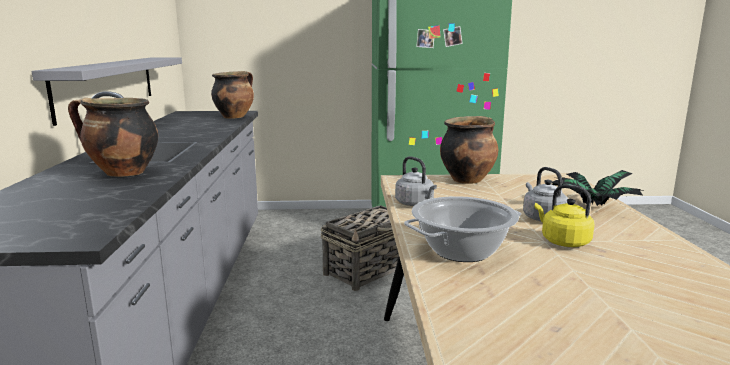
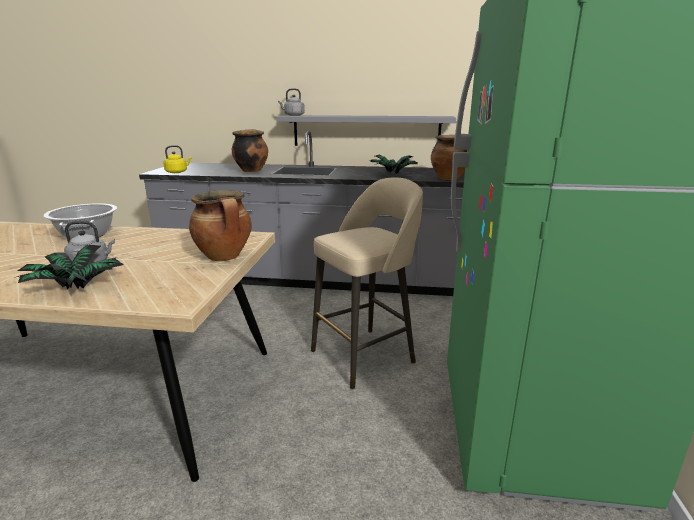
camera: 100 degrees right, 5 degrees up
(202, 127) = (392, 174): none -> potted plant
(369, 270) = (365, 356): basket -> beige stool
(415, 204) = (181, 234): grey kettle -> grey kettle (293, 115)
(562, 241) = (46, 260): yellow kettle -> yellow kettle (177, 172)

